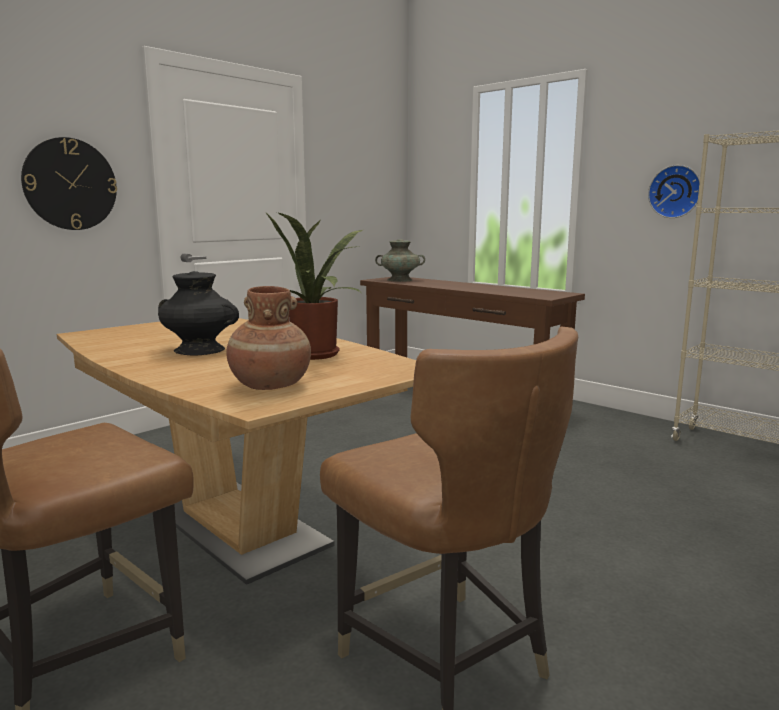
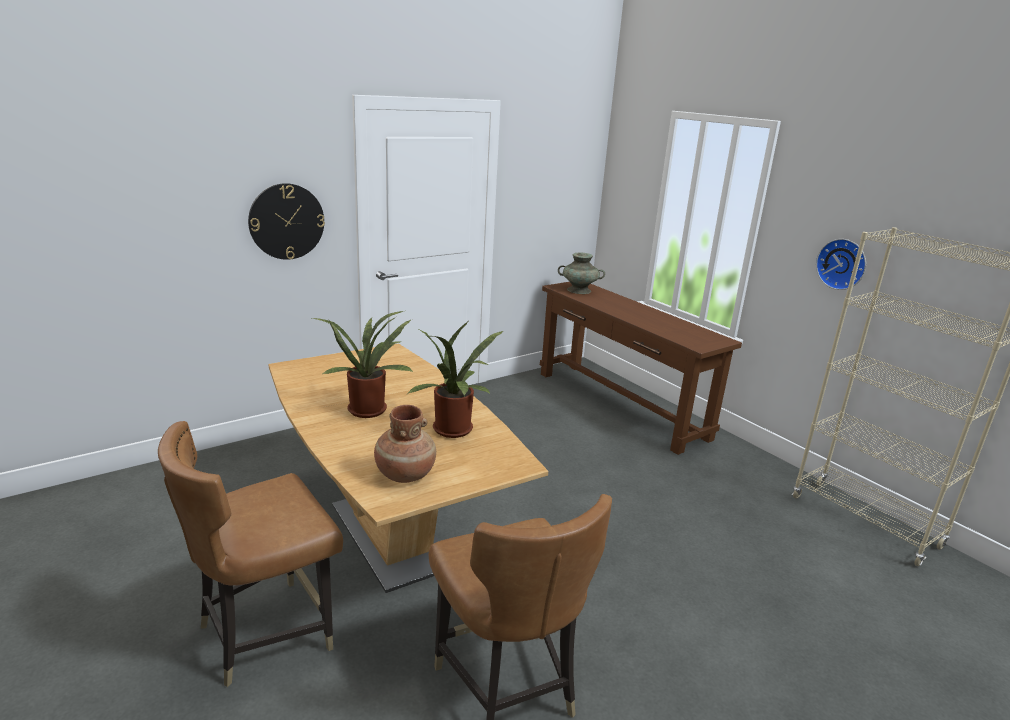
camera: 10 degrees right, 10 degrees up
(200, 350) = (368, 408): black vase -> potted plant

